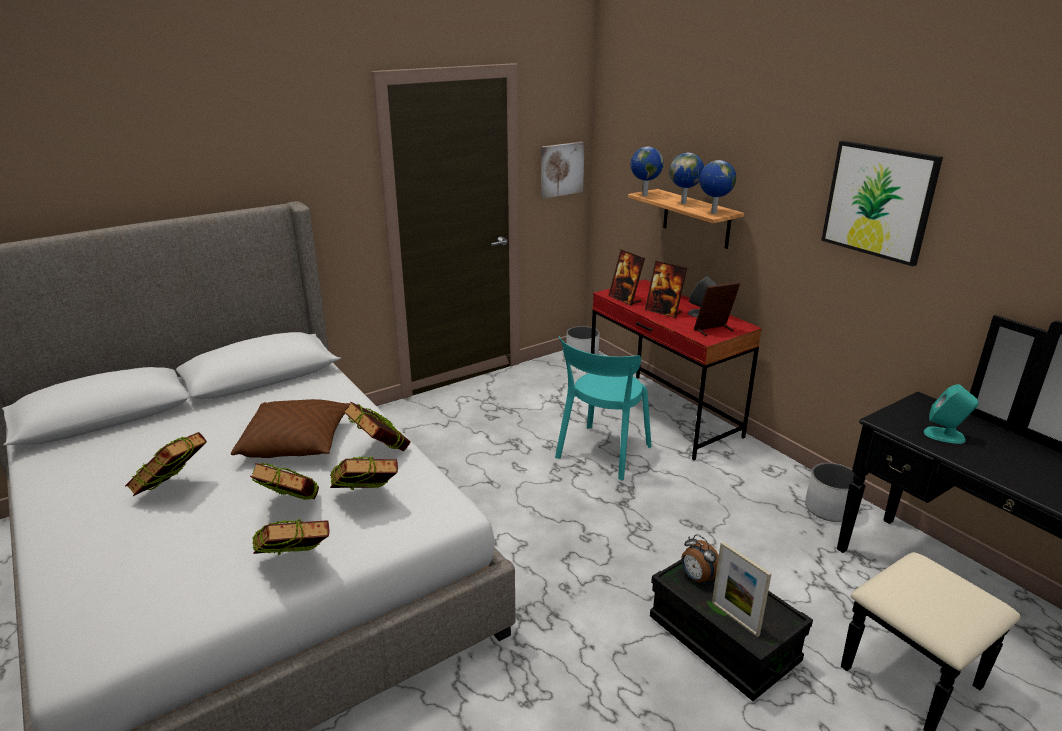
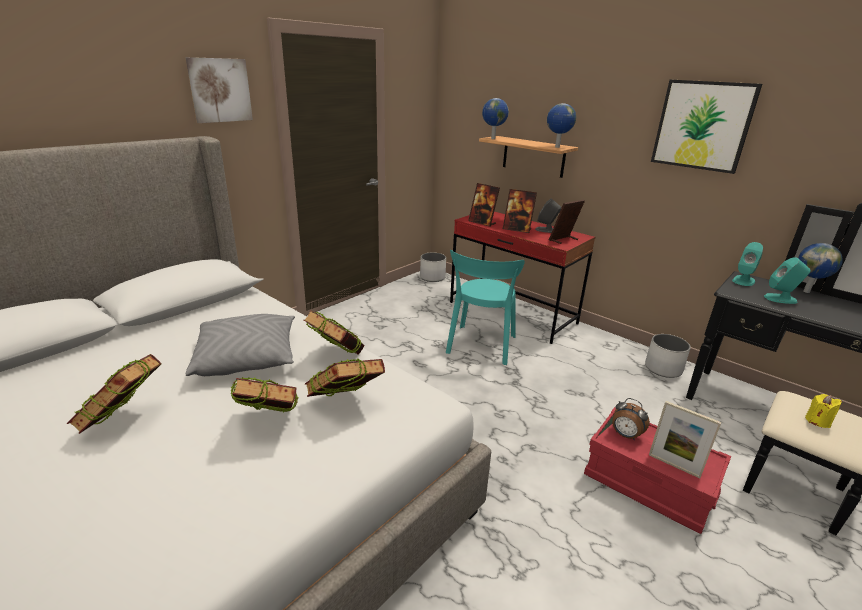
camera: 15 degrees left, 0 degrees up
(295, 567) = (301, 487): book -> none
(296, 443) = (247, 358): brown pillow -> grey pillow
(561, 169) = (414, 124): picture -> picture (219, 90)
(684, 203) = (528, 142): globe -> globe (807, 291)
(722, 640) = (648, 484): black storage box -> red storage box
(916, 406) = (743, 281): none -> turquoise speaker
(923, 592) = (817, 421): none -> yellow candle

